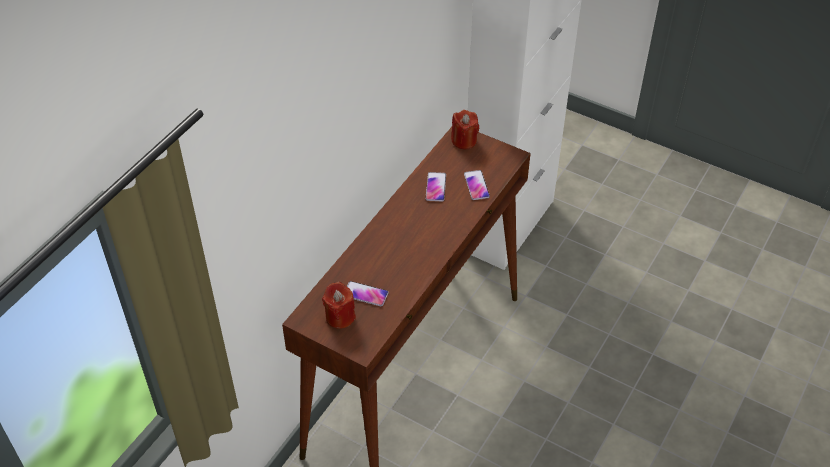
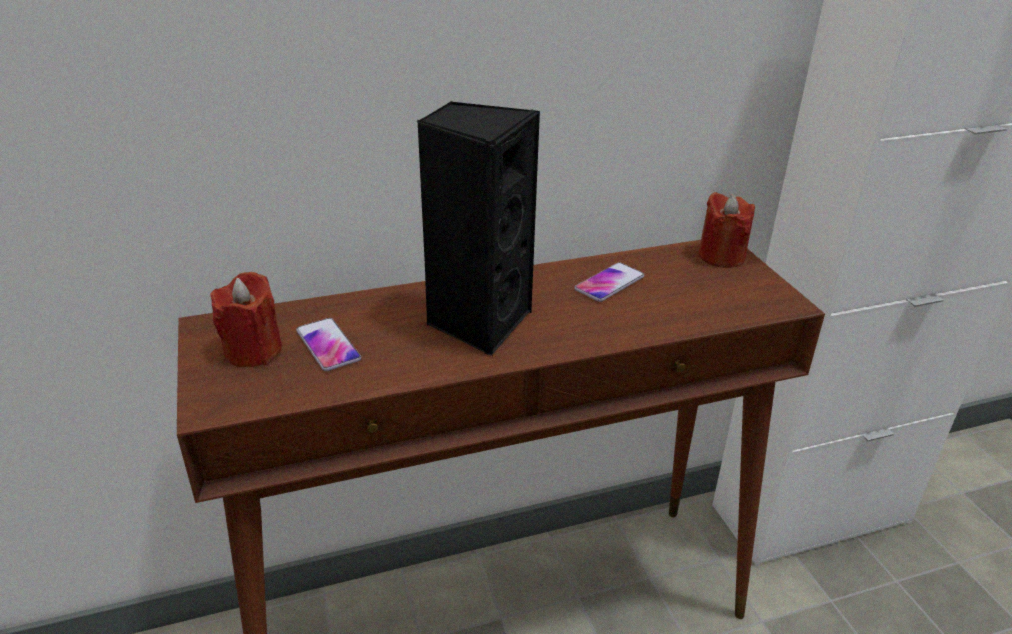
camera: 40 degrees right, 15 degrees down
(408, 243) = (477, 322): none -> black speaker
(476, 185) = (678, 309): phone -> none

